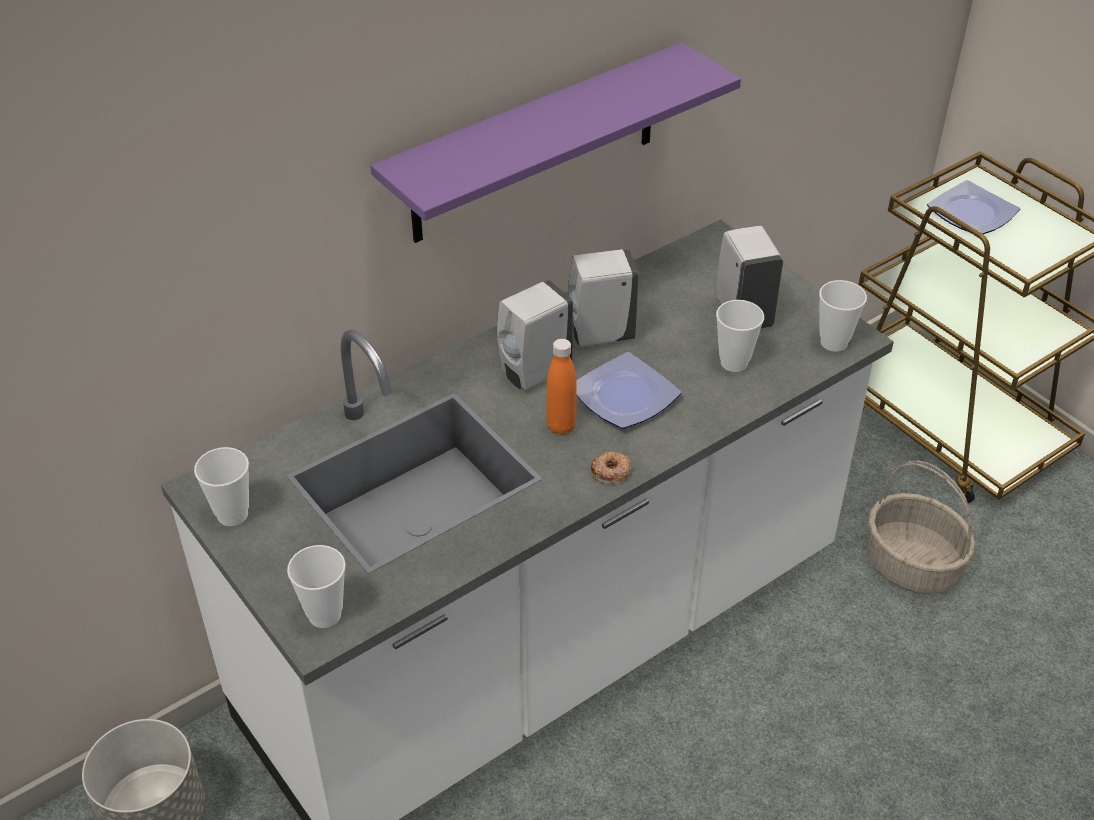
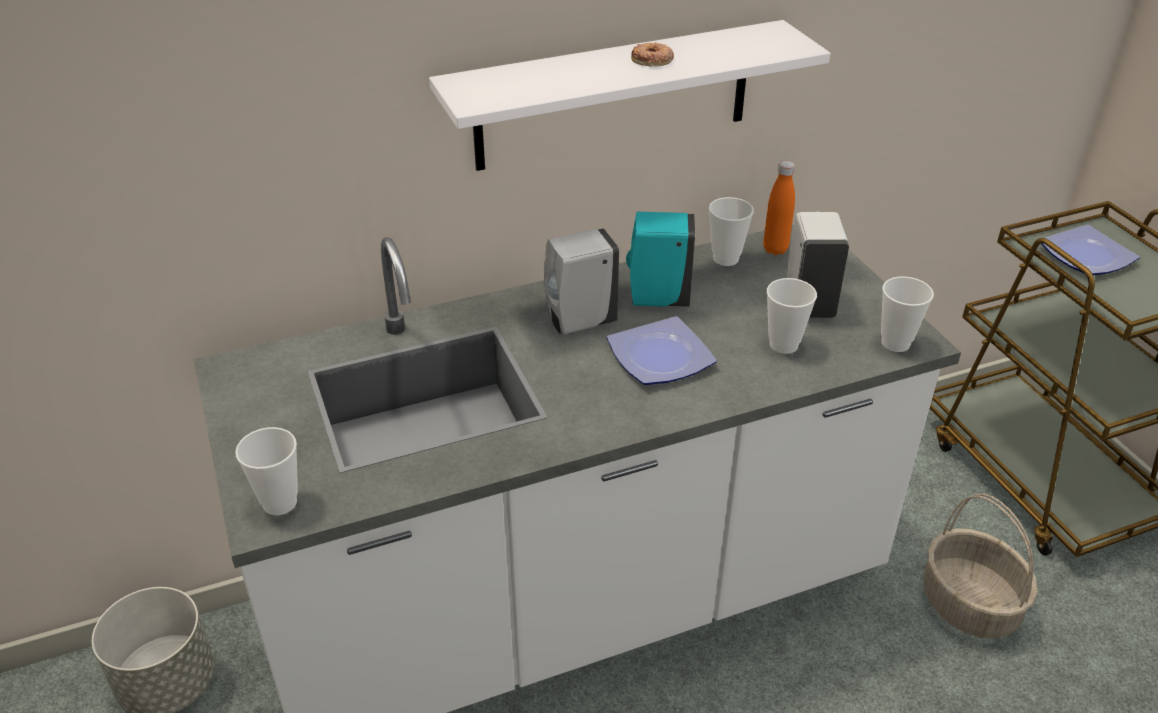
camera: 15 degrees right, 5 degrees down
(232, 514) = (242, 396): cup -> cup (726, 259)
(535, 145) = (614, 96): purple shelf -> white shelf
(561, 426) = (586, 373): orange bottle -> orange bottle (775, 249)
(598, 335) = (656, 299): white soap dispenser -> turquoise soap dispenser
(611, 471) = (619, 423): donut -> donut (652, 60)

